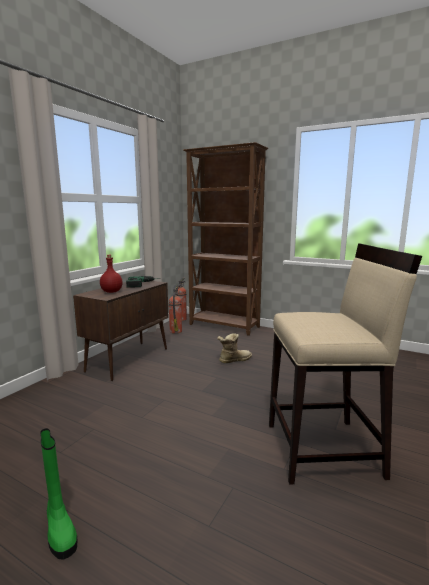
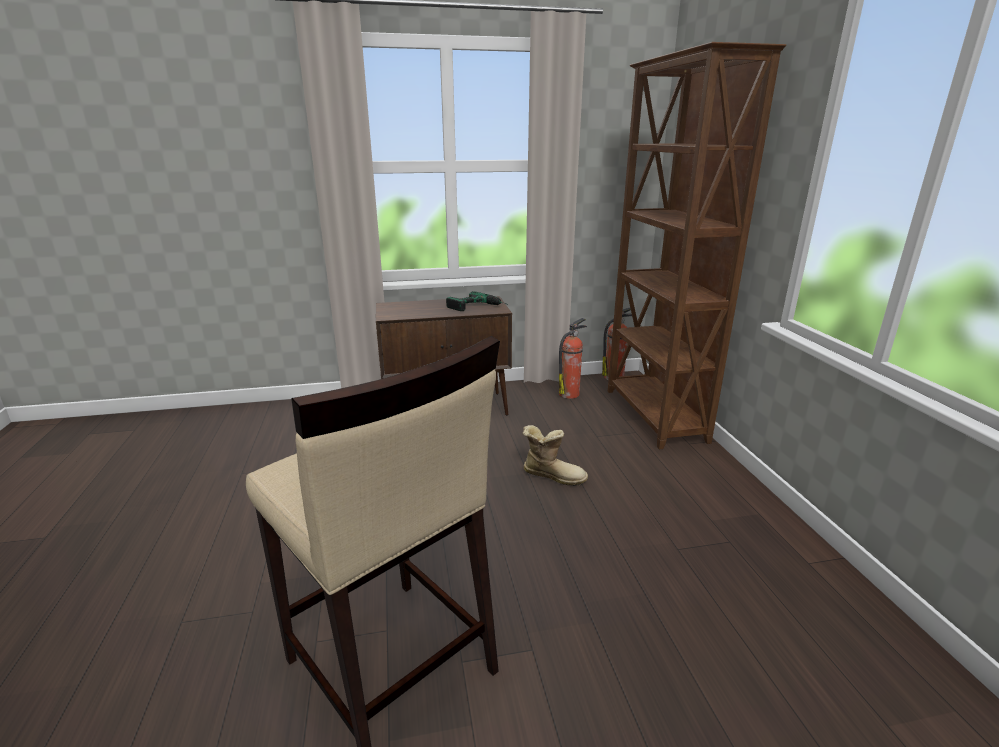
camera: 50 degrees right, 10 degrees up
(60, 530) = (141, 534): green boot -> none
(111, 292) = (415, 309): red bottle -> none

